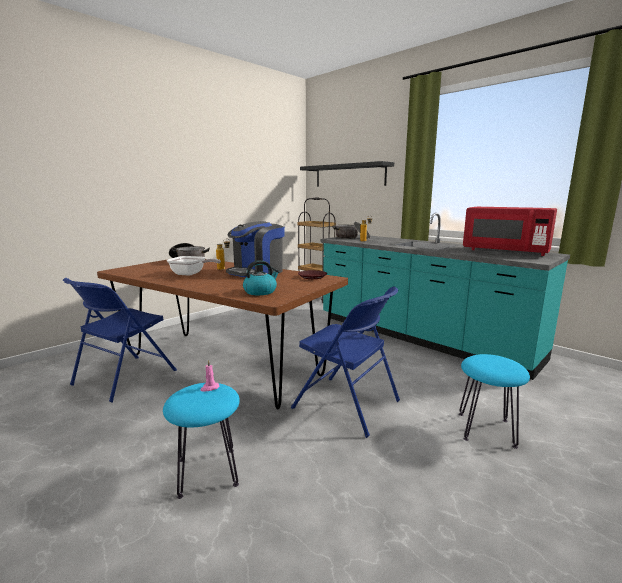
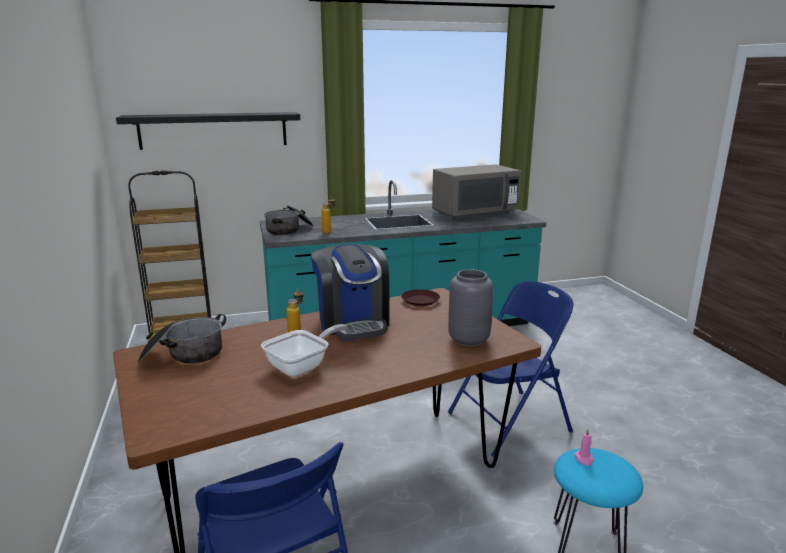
camera: 60 degrees left, 5 degrees up
(260, 291) = (468, 340): kettle -> grey vase
(486, 429) = (586, 375): turquoise stool -> none
(505, 251) = (474, 213): red microwave -> grey microwave

